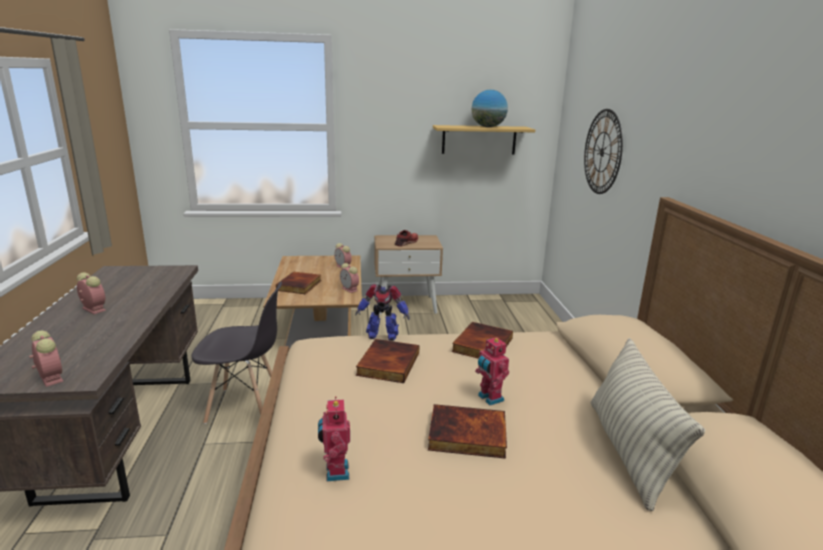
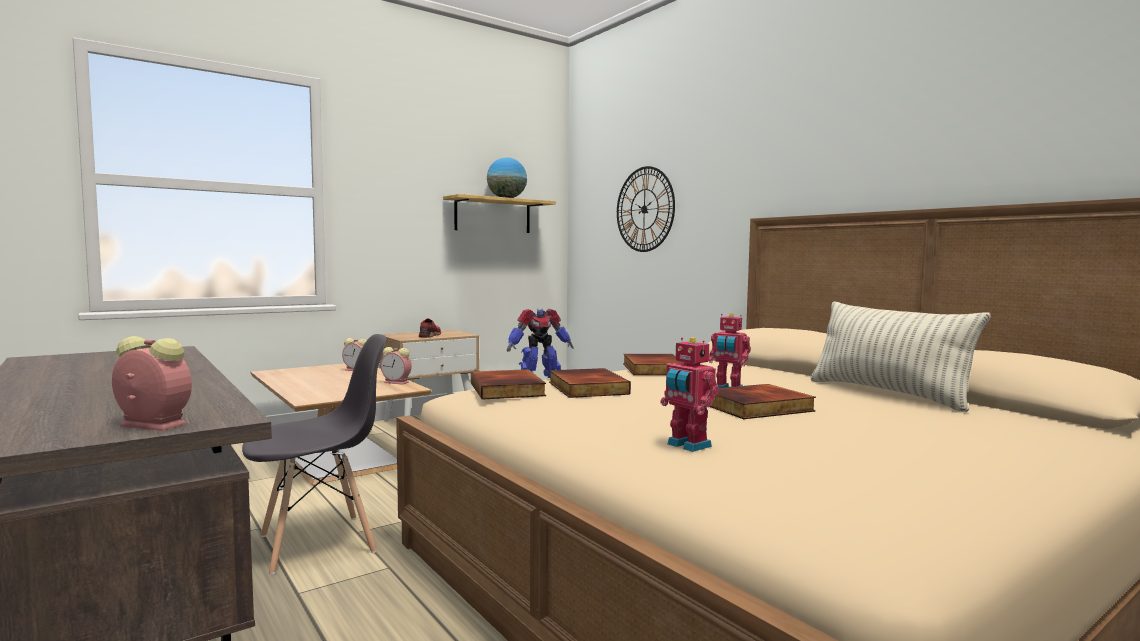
camera: 30 degrees left, 15 degrees down
(93, 309) = (84, 381): alarm clock -> none
(300, 285) = (321, 387): book -> book (508, 389)

